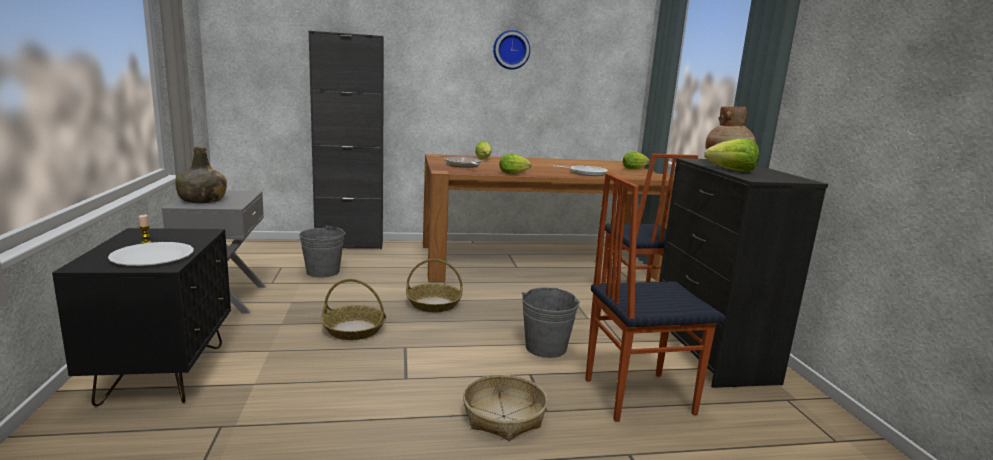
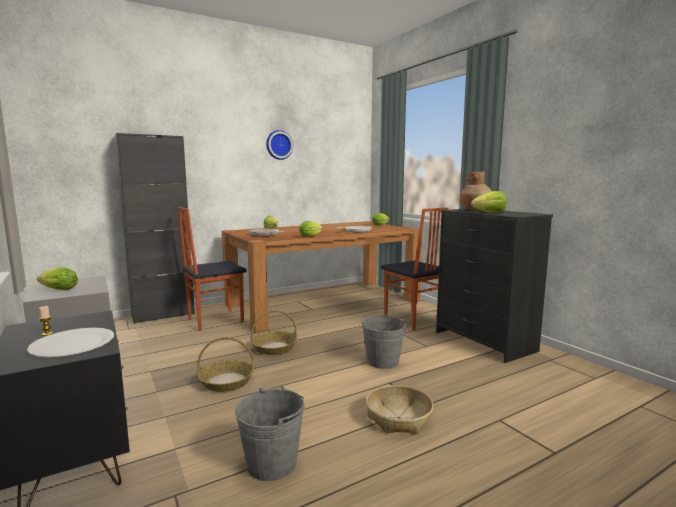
camera: 20 degrees left, 5 degrees down
(202, 200) = (57, 290): green bottle -> lettuce
(323, 272) = (158, 341): grey bucket -> grey bucket (272, 463)
(637, 395) = (468, 379): chair -> chair (215, 320)

